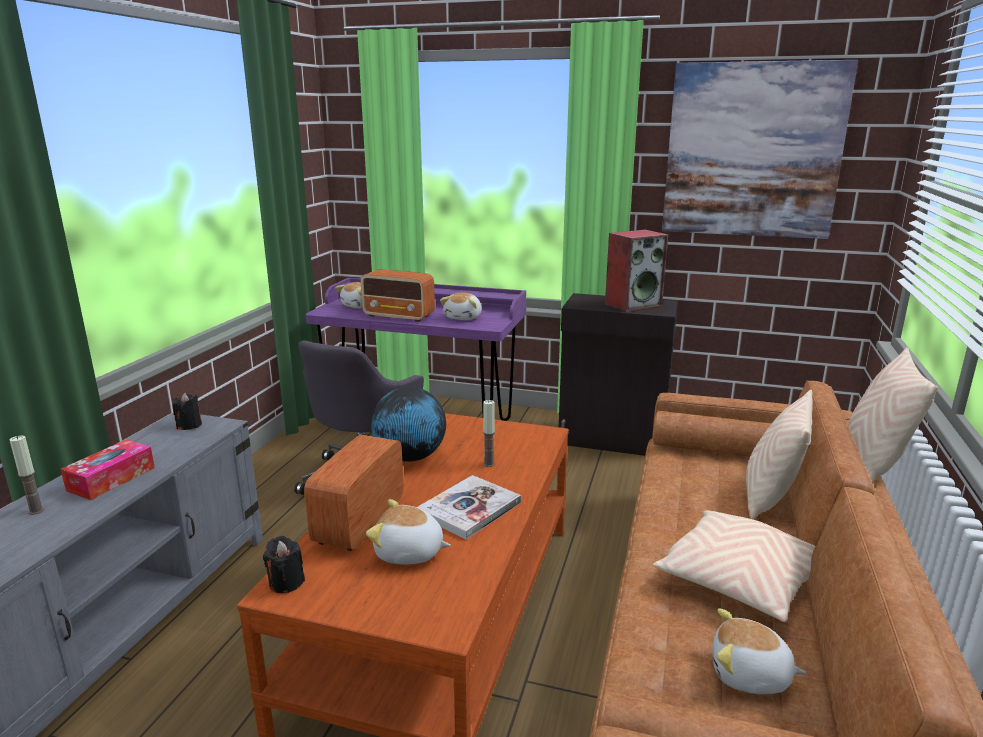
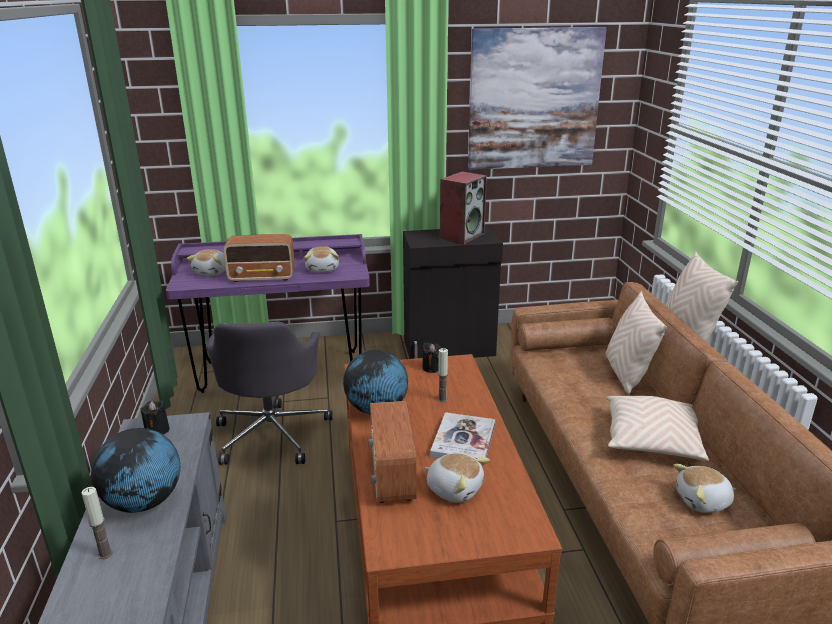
camera: 25 degrees left, 5 degrees up
(111, 479) = (144, 502): tissue box -> globe
(286, 582) = (387, 541): black candle -> black candle (431, 368)
(409, 553) = (454, 488): plush toy -> plush toy turned 135 degrees counterclockwise

